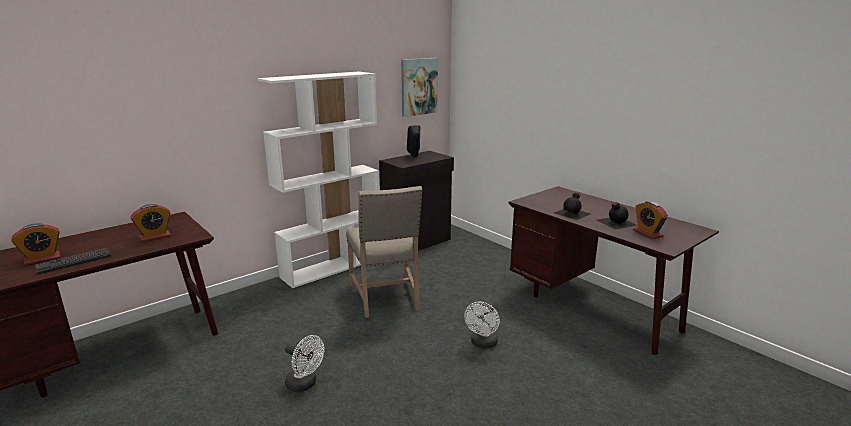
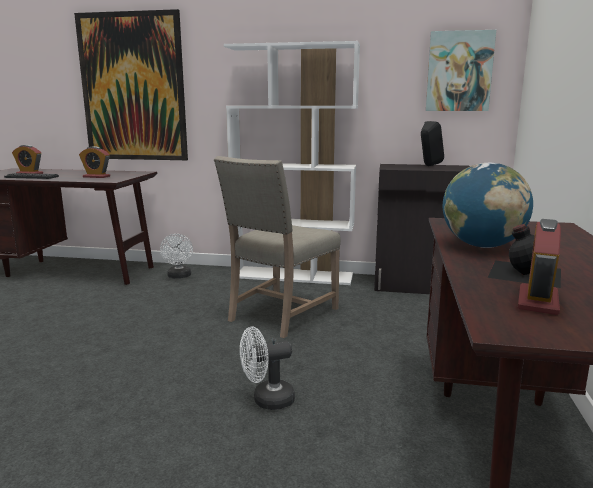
camera: 50 degrees right, 5 degrees down
(142, 127) = (133, 88): none -> picture
(305, 384) = (86, 340): white fan -> white fan (179, 276)
(573, 213) = (482, 246): black bottle -> globe

